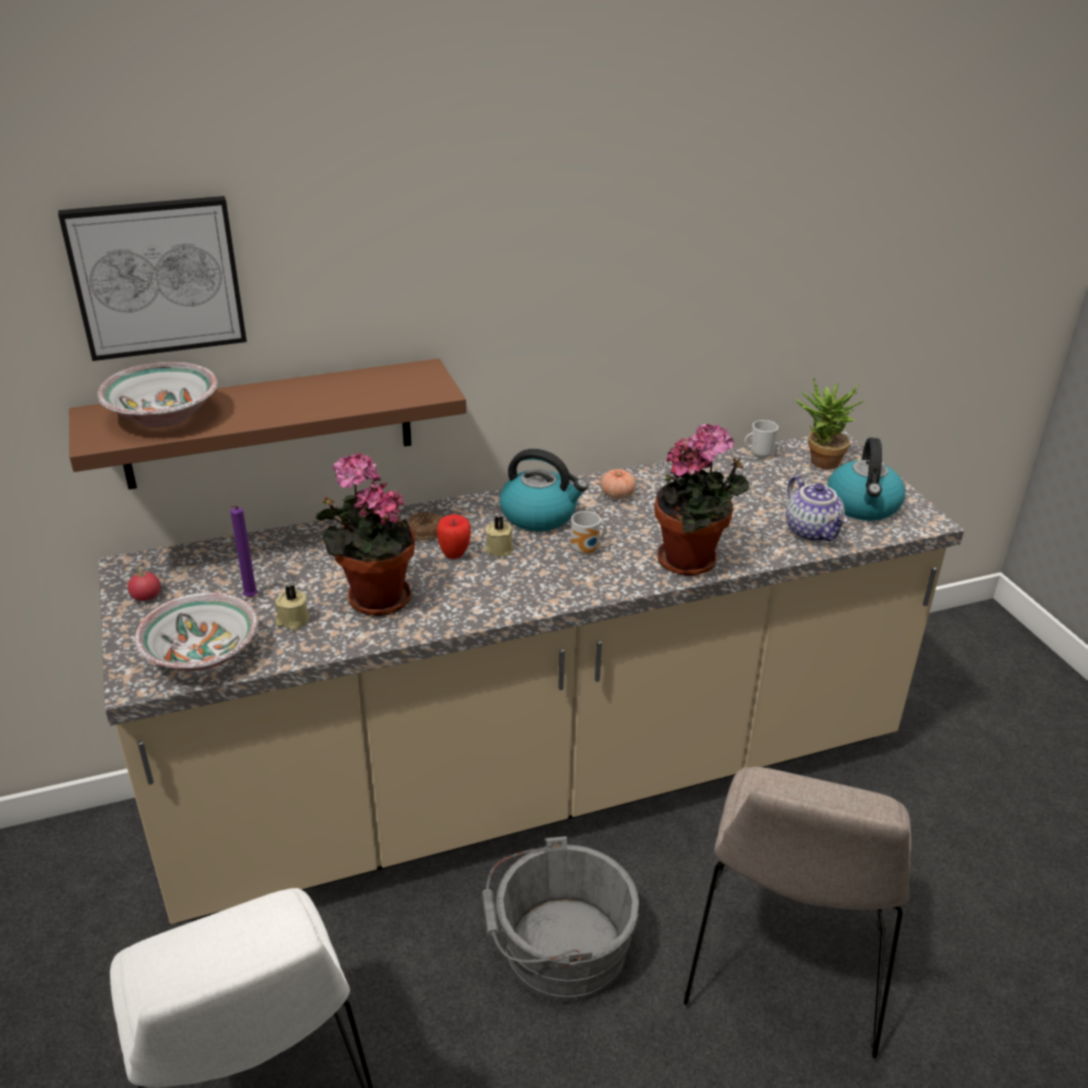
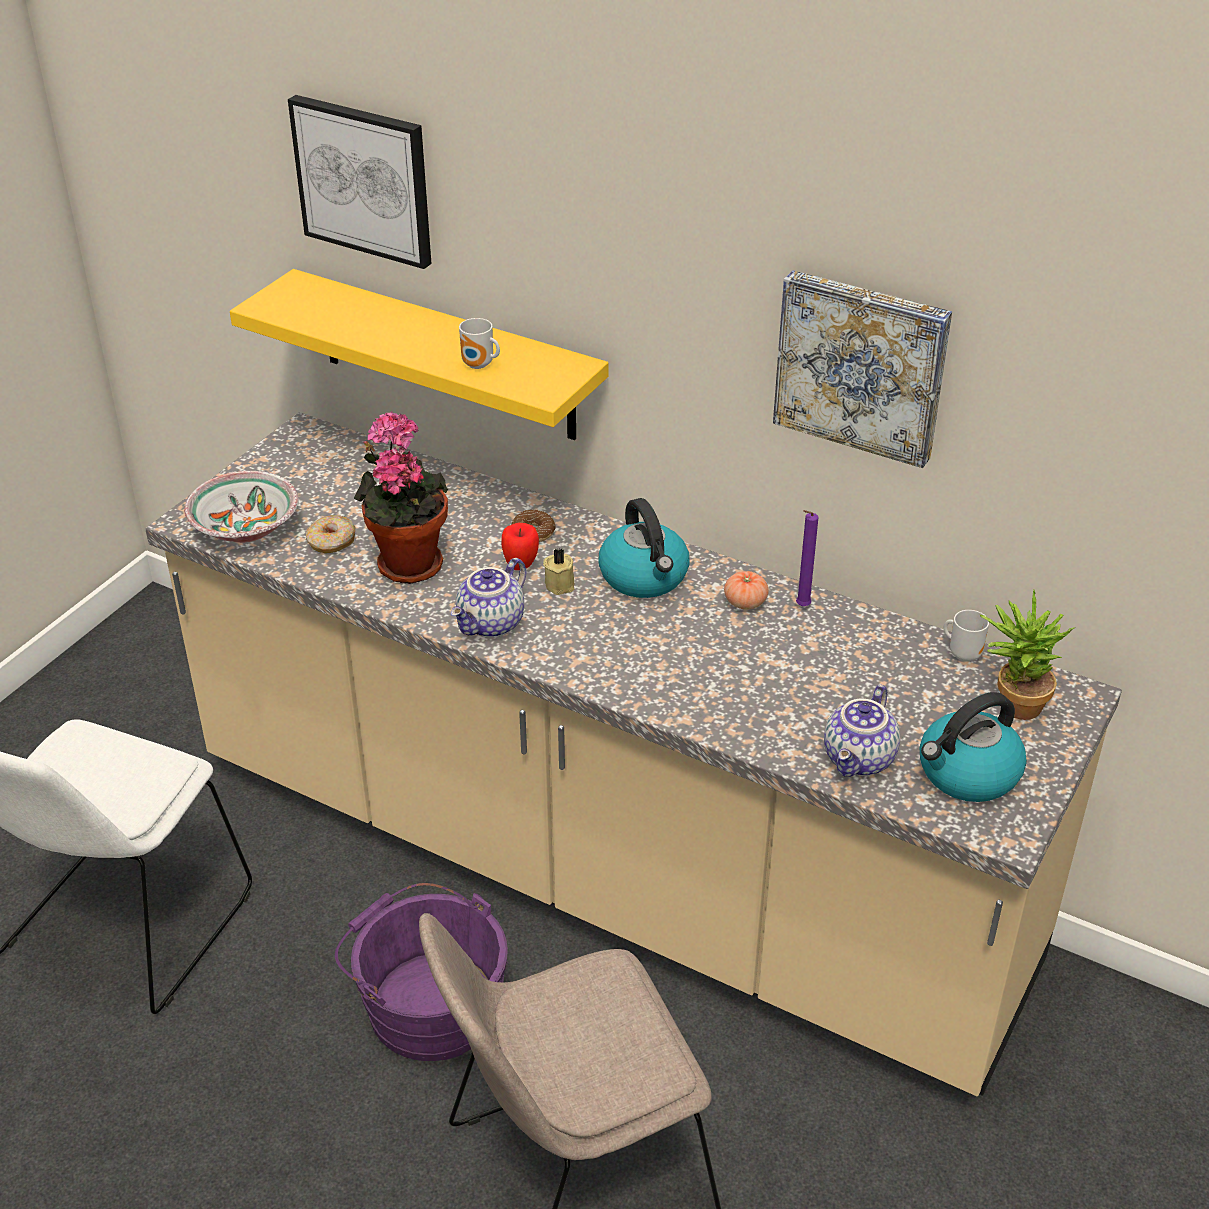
camera: 50 degrees right, 5 degrees up
(146, 597) = (279, 462): tomato -> none
(162, 415) = (331, 307): bowl -> none
(250, 598) = (334, 506): purple candle -> purple candle (801, 607)
(268, 424) = (447, 356): brown shelf -> yellow shelf
(292, 620) = (331, 542): beige candle -> donut
(501, 597) = (492, 624): none -> teapot
(557, 950) = (428, 1002): grey bucket -> purple bucket
(587, 551) = (624, 634): mug -> mug (479, 366)
(656, 269) = (862, 365): none -> picture
(692, 562) = (693, 705): potted plant -> none

